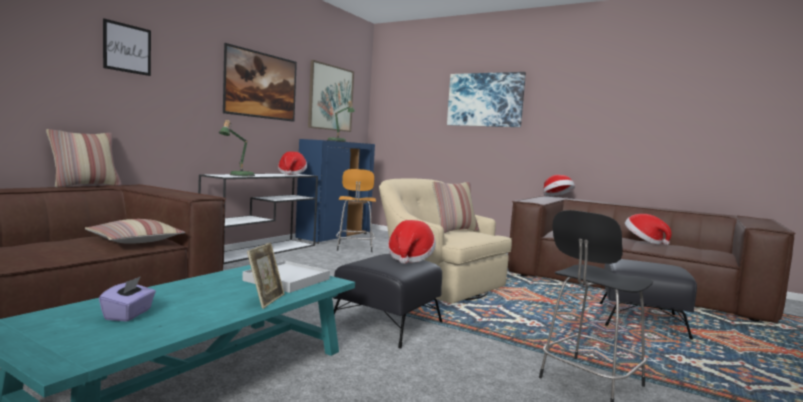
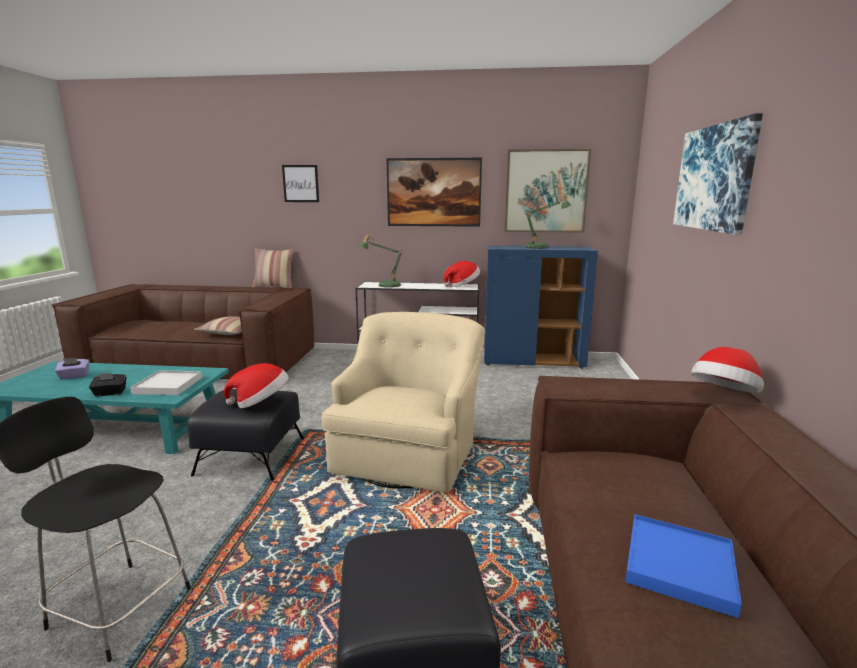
camera: 65 degrees right, 10 degrees up
(265, 300) = (110, 393): picture frame -> black tissue box
(354, 248) = (500, 381): orange stool -> none
(454, 230) = (407, 392): pillow -> none
(644, 241) = (679, 566): hat -> blue tray

